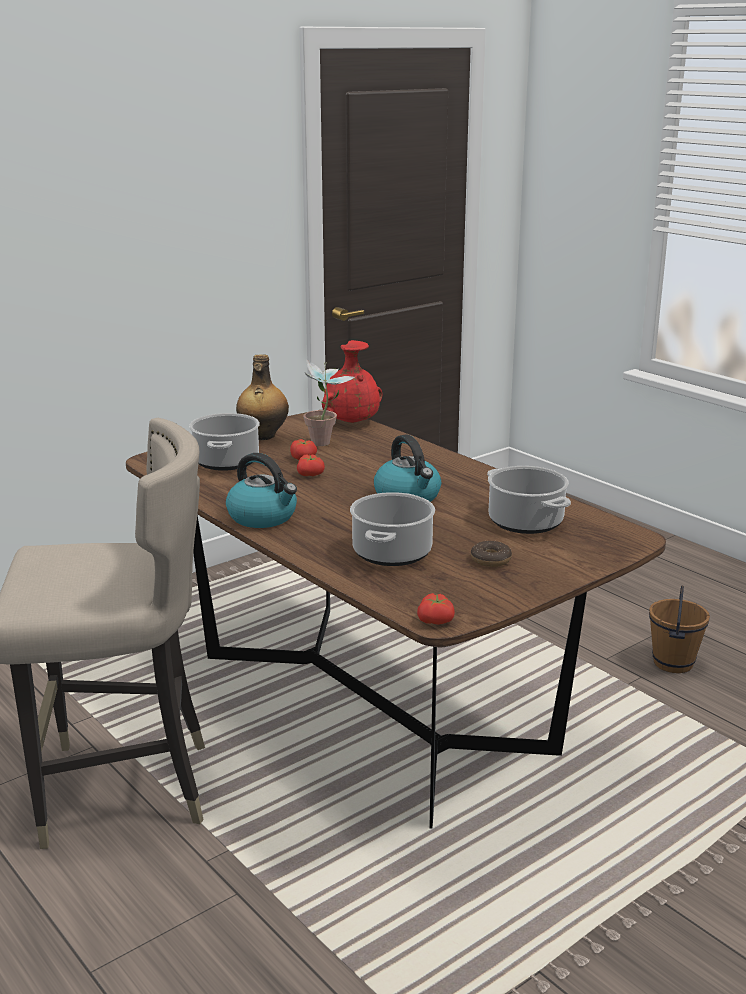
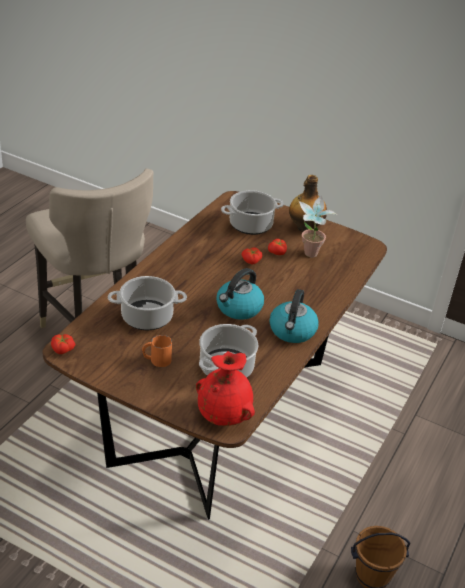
camera: 65 degrees right, 15 degrees up
(263, 517) = (173, 258): kettle -> kettle (292, 331)
(351, 422) = (362, 258): red vase -> red vase (224, 415)
(490, 560) = (156, 360): donut -> orange mug

